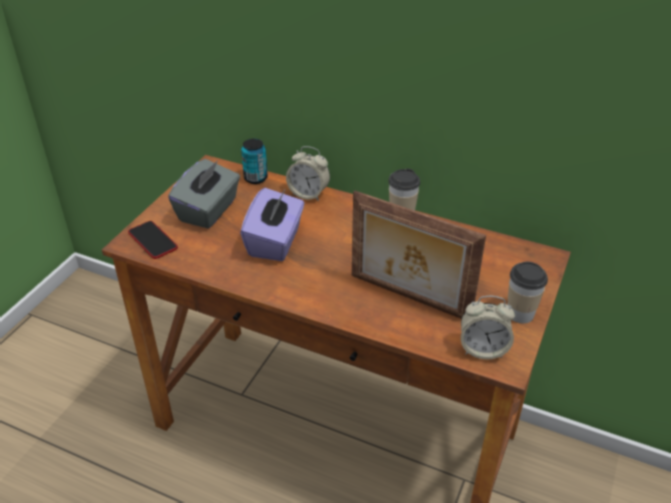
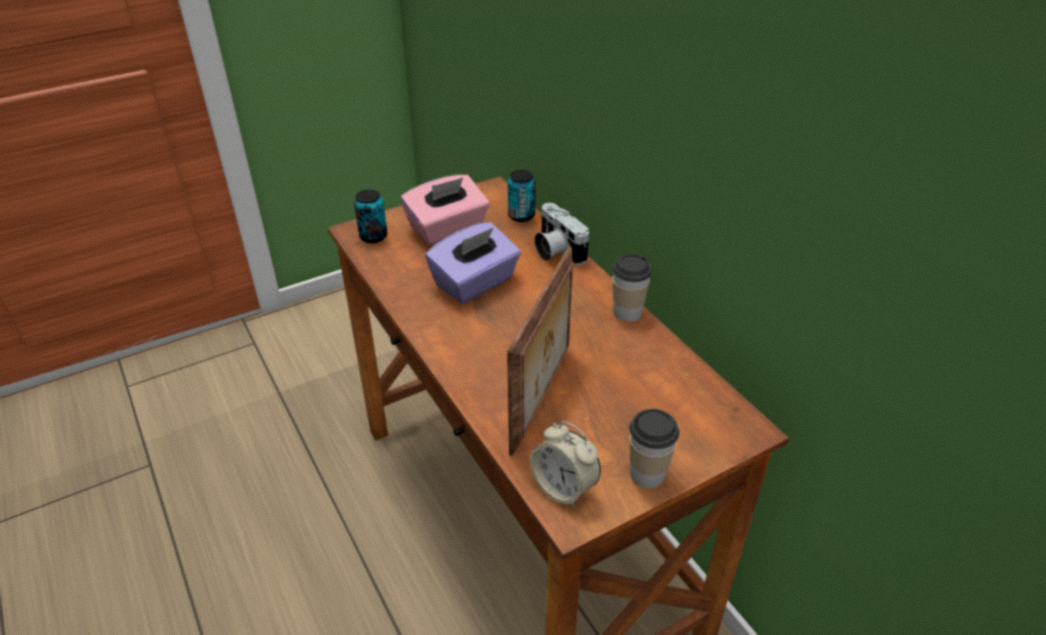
camera: 35 degrees right, 0 degrees up
(152, 240) = (373, 236): phone -> can
(209, 210) = (447, 229): grey tissue box -> pink tissue box
(308, 194) = (555, 250): alarm clock -> camera
(408, 299) = (543, 397): picture frame -> picture frame turned 135 degrees counterclockwise

